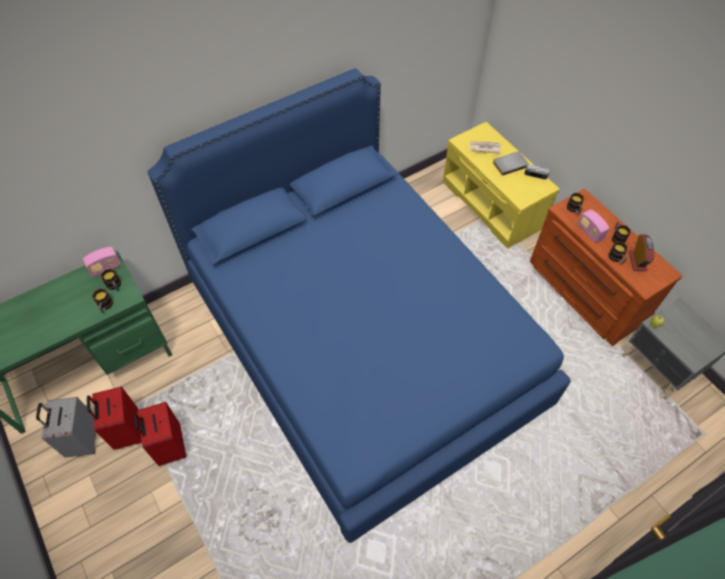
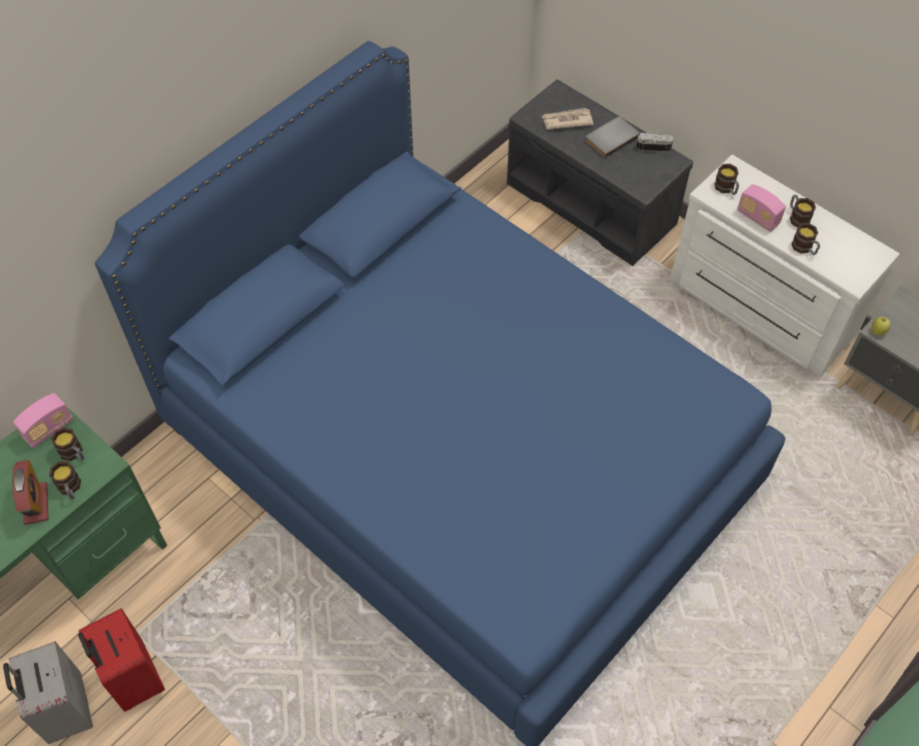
camera: 15 degrees left, 0 degrees up
(170, 446) = (210, 685): red suitcase -> none
(493, 204) = (593, 203): yellow bench -> grey bench
(583, 293) = (759, 309): brown dresser -> white dresser
(637, 261) = (834, 246): alarm clock -> alarm clock (36, 504)

